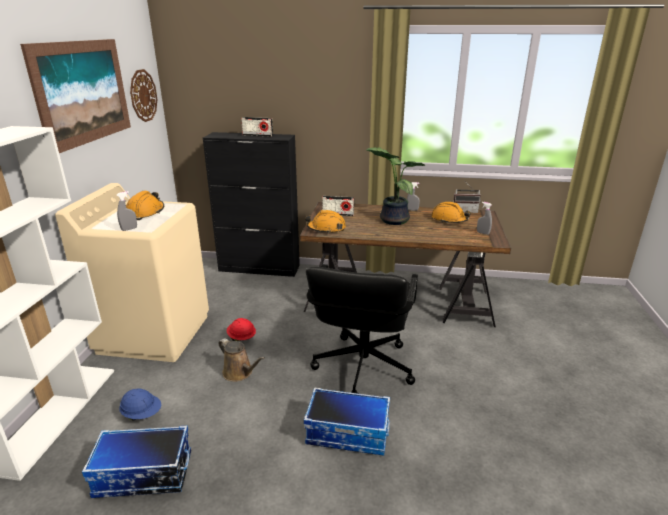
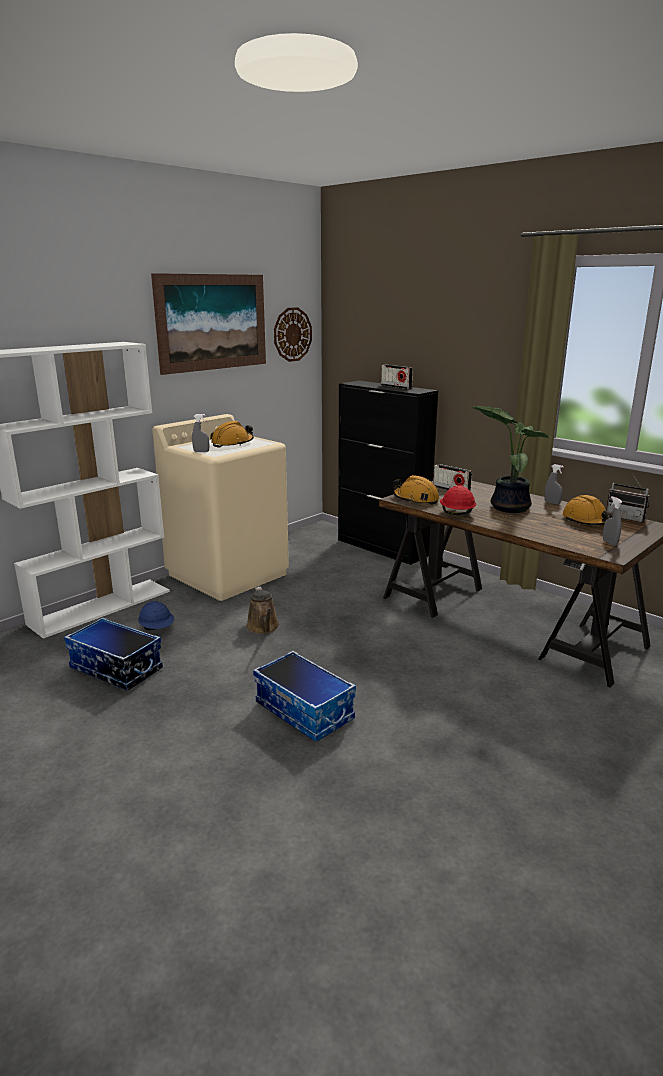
camera: 35 degrees right, 5 degrees down
(241, 338) = (296, 601): red hard hat -> red hard hat (456, 513)
(362, 367) = (386, 665): black office chair -> none

